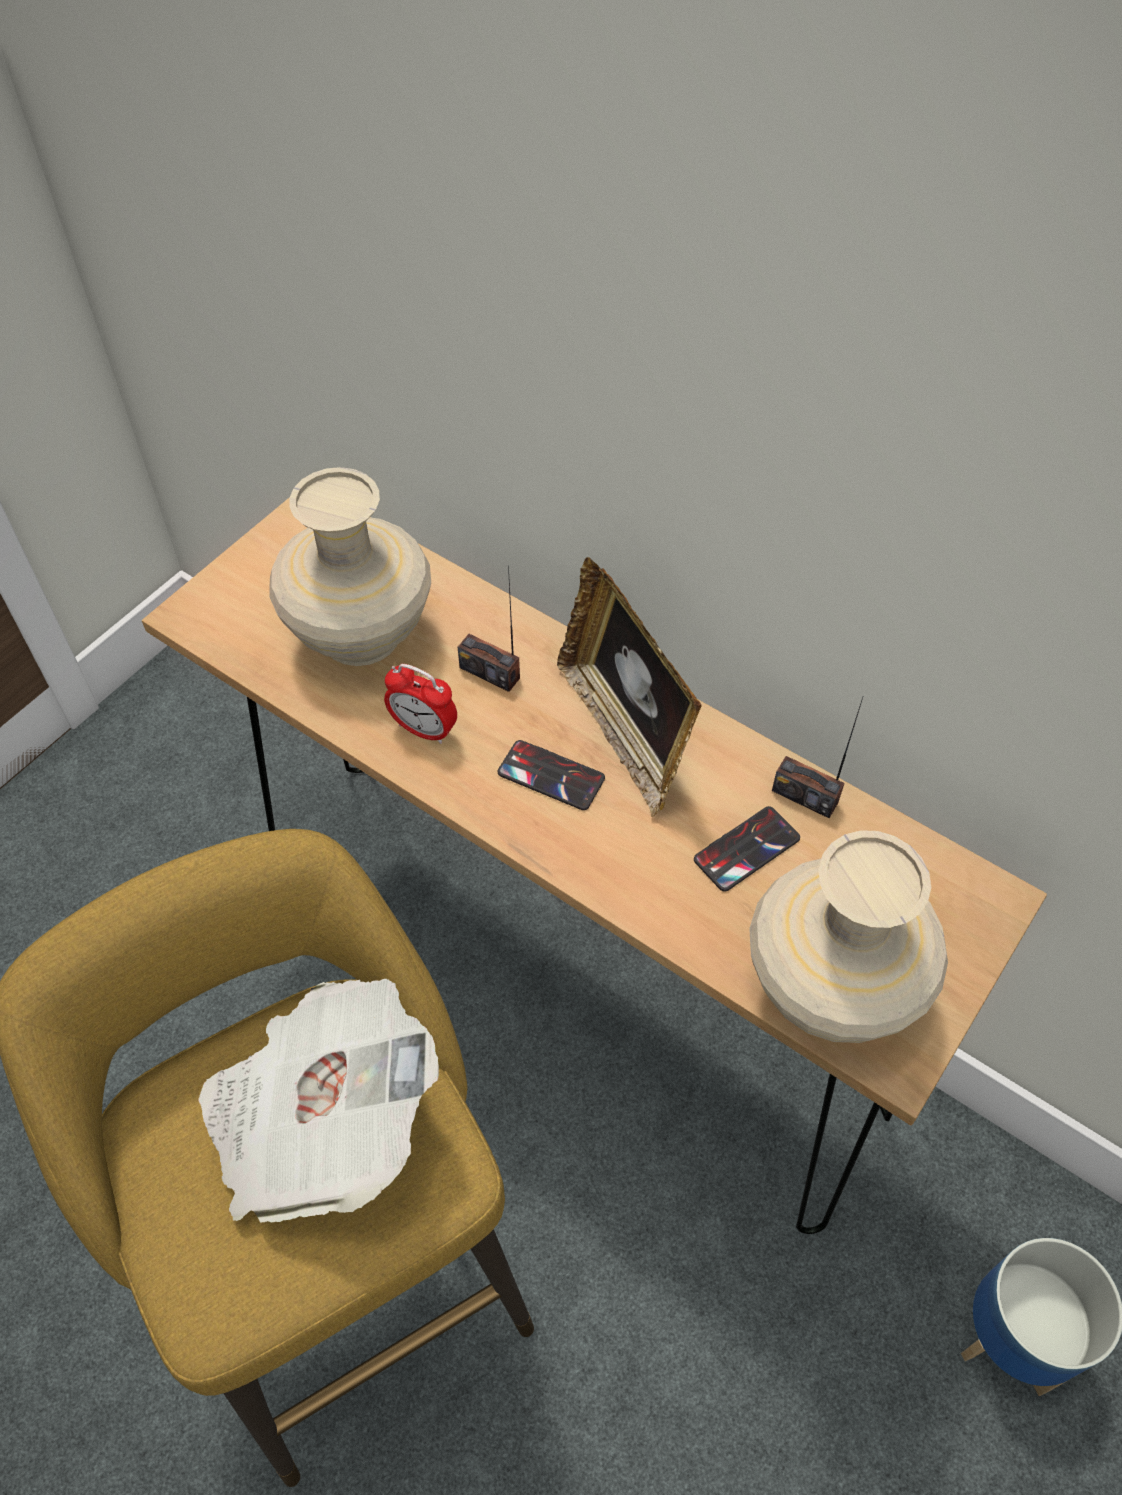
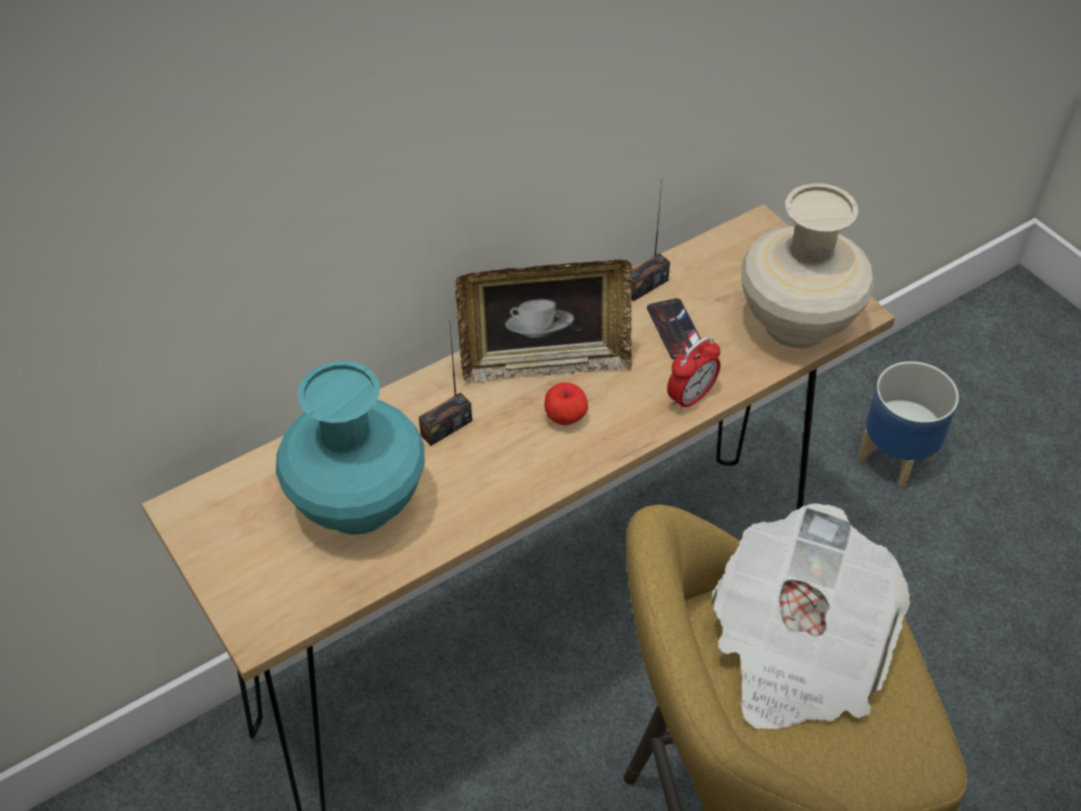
camera: 70 degrees left, 5 degrees down
(360, 633) = (356, 504): beige vase -> turquoise vase
(424, 729) = (483, 484): alarm clock -> alarm clock (691, 397)
(551, 775) = (565, 417): phone -> apple

